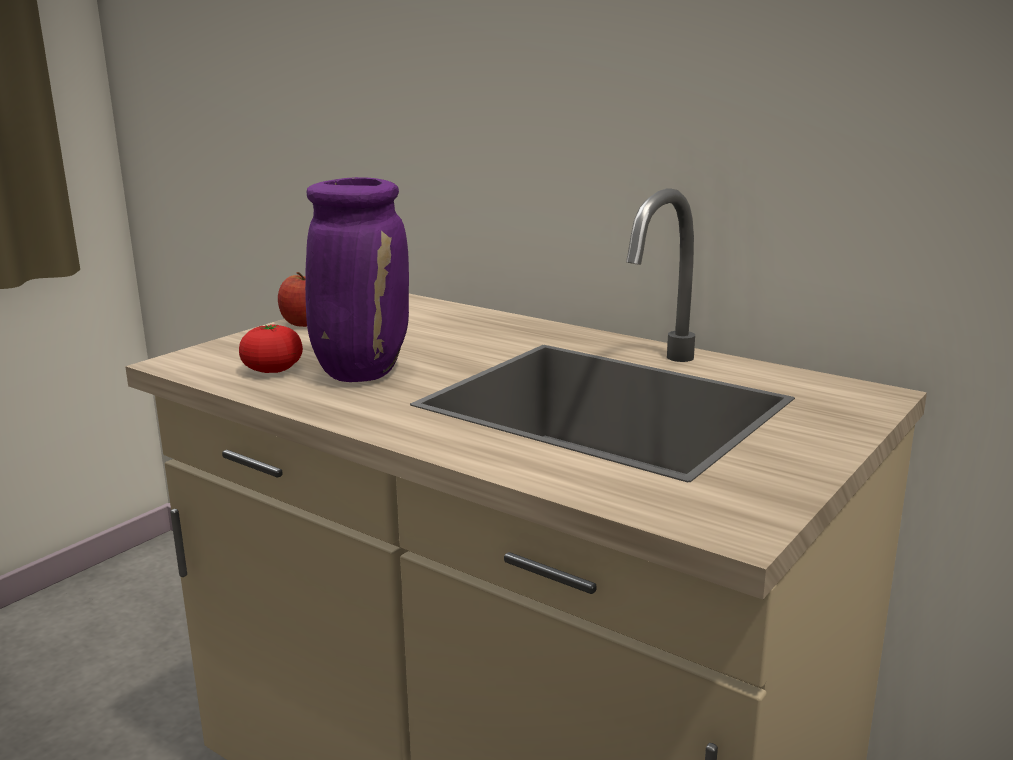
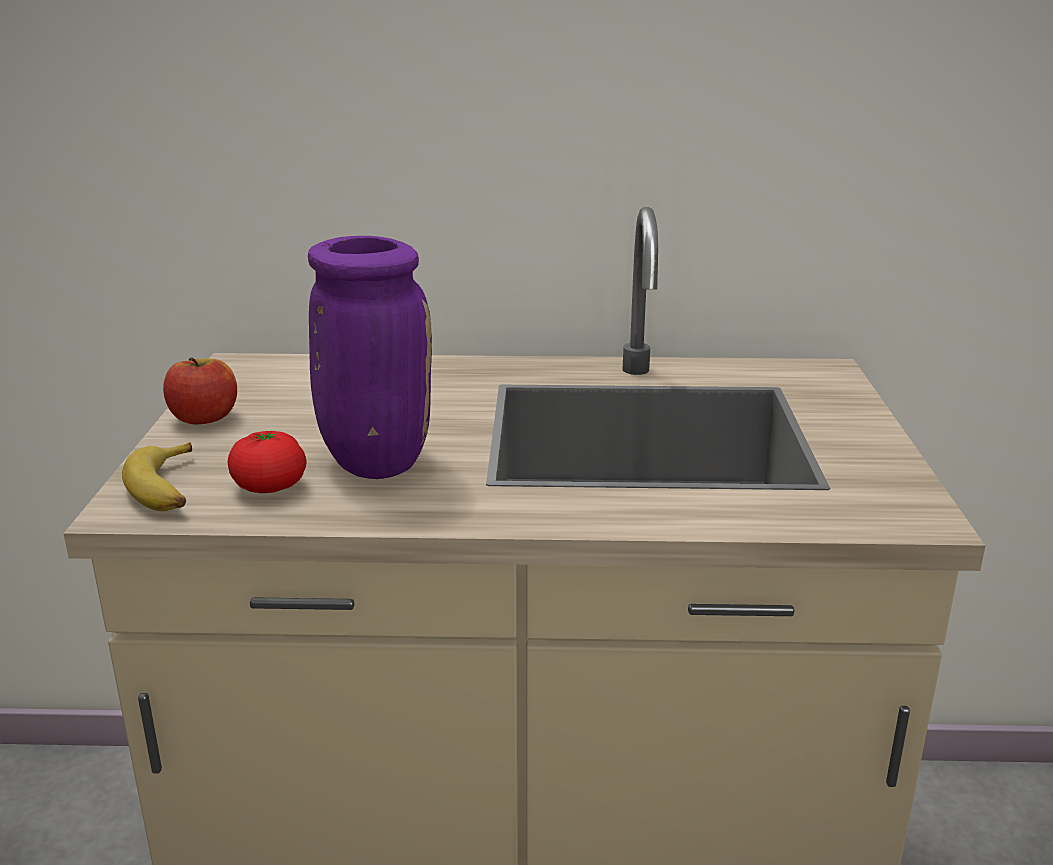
camera: 35 degrees left, 5 degrees up
(216, 357) = (168, 489): none -> banana

